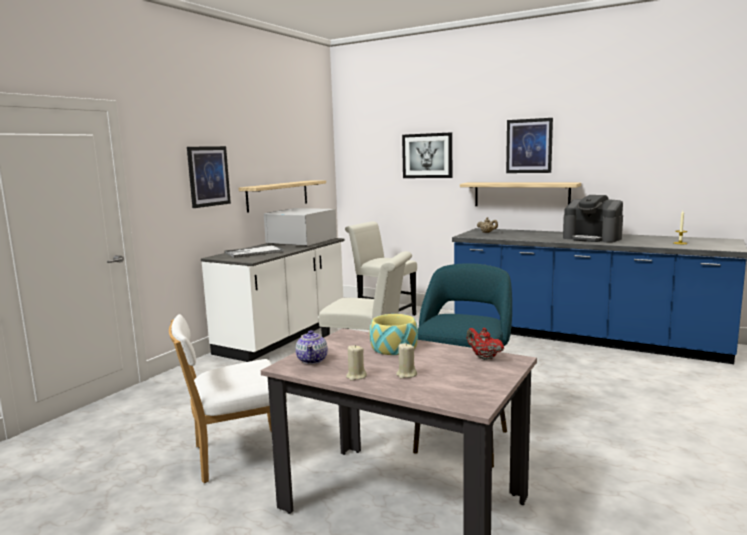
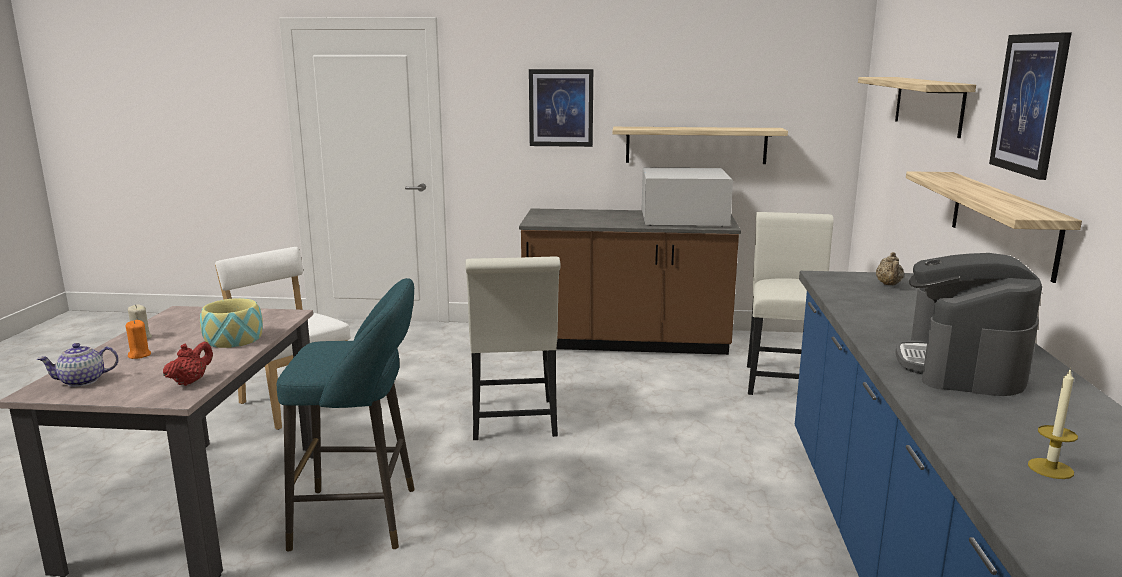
camera: 65 degrees right, 5 degrees up
(253, 252) = (581, 216): tray -> none
(284, 336) = (626, 342): white counter -> brown counter
(312, 360) = (196, 316): teapot -> teapot (83, 381)
(406, 375) = (139, 355): beige candle -> orange candle
(427, 155) = (928, 104): picture -> shelf

